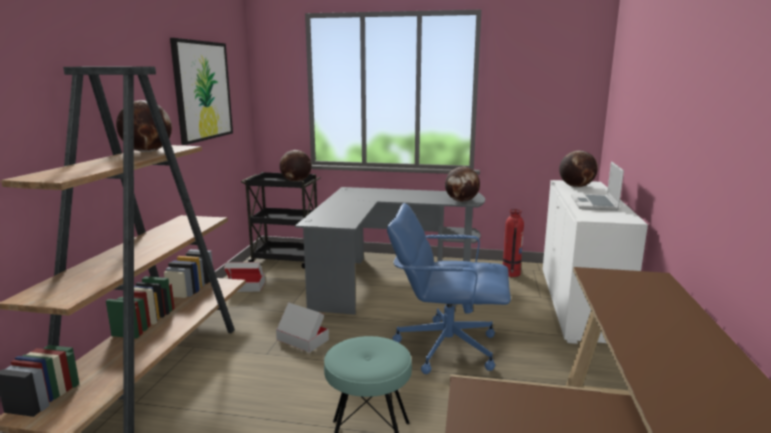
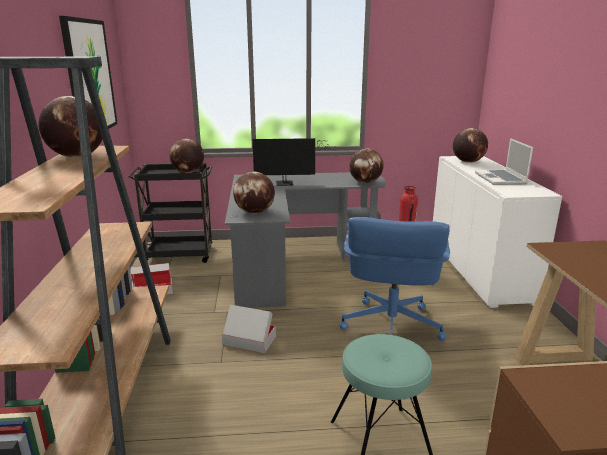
camera: 15 degrees left, 5 degrees up
(329, 219) = (254, 212): none -> globe
(384, 197) = (287, 183): none -> monitor
(446, 347) = (390, 327): blue office chair -> blue office chair turned 75 degrees counterclockwise

